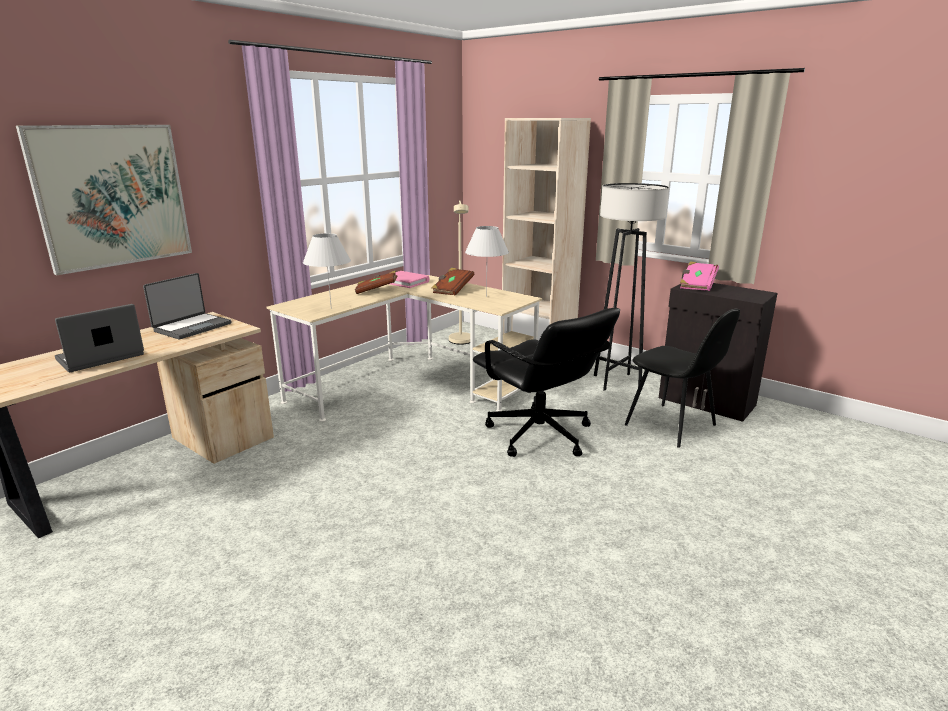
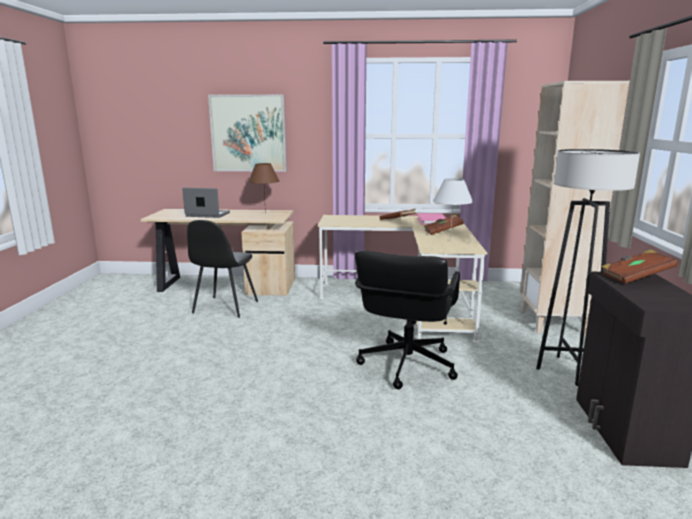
camera: 55 degrees right, 5 degrees down
(192, 327) = (265, 213): laptop -> brown table lamp
(331, 308) = (344, 222): white table lamp -> none
(461, 342) = (503, 293): beige floor lamp -> none
(672, 426) = (528, 421): black chair -> black chair (225, 308)
(697, 285) = (635, 278): pink book -> brown book

